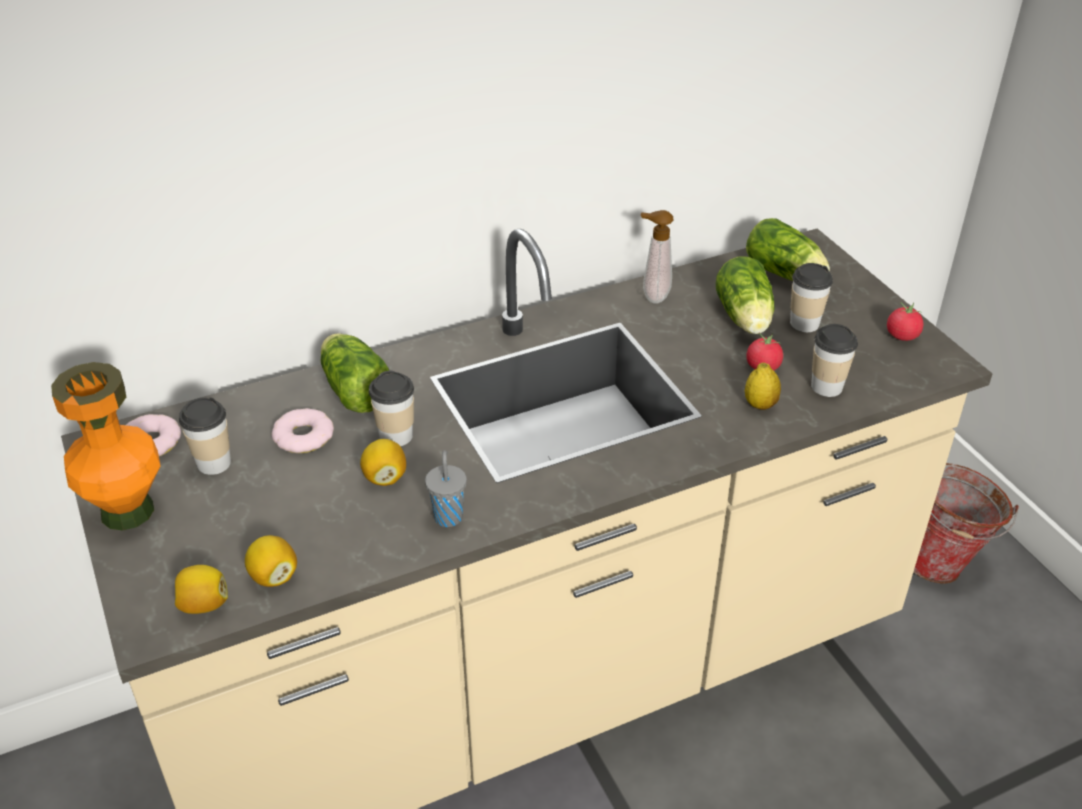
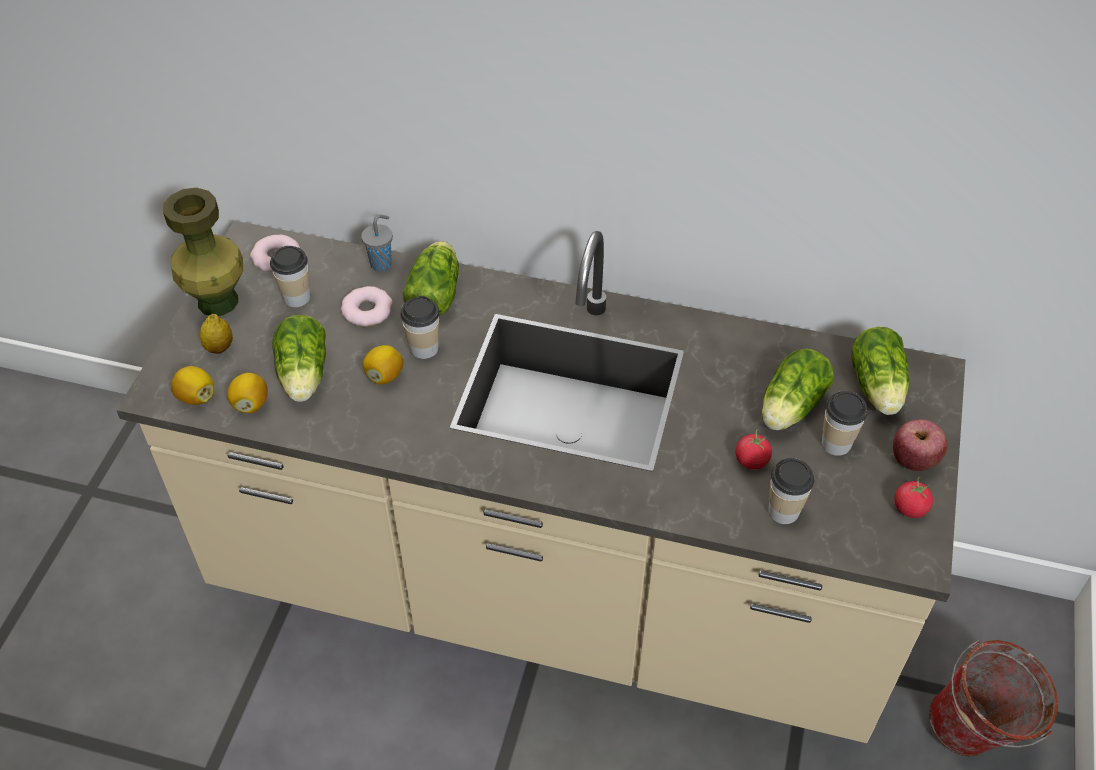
camera: 40 degrees right, 10 degrees up
(128, 511) = (218, 302): orange vase -> green vase
(302, 522) = (303, 376): none -> lettuce
(448, 516) = (393, 432): grey cup -> grey cup (382, 263)
(653, 296) = (737, 342): soap dispenser -> none
(760, 405) = (709, 491): lemon -> lemon (219, 348)
(866, 305) = (914, 460): none -> apple

